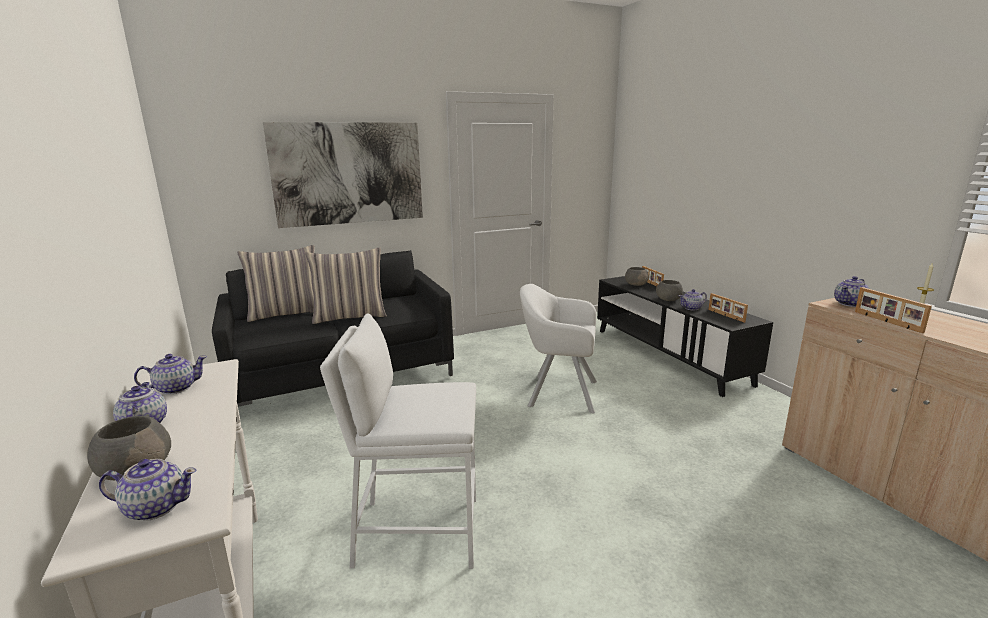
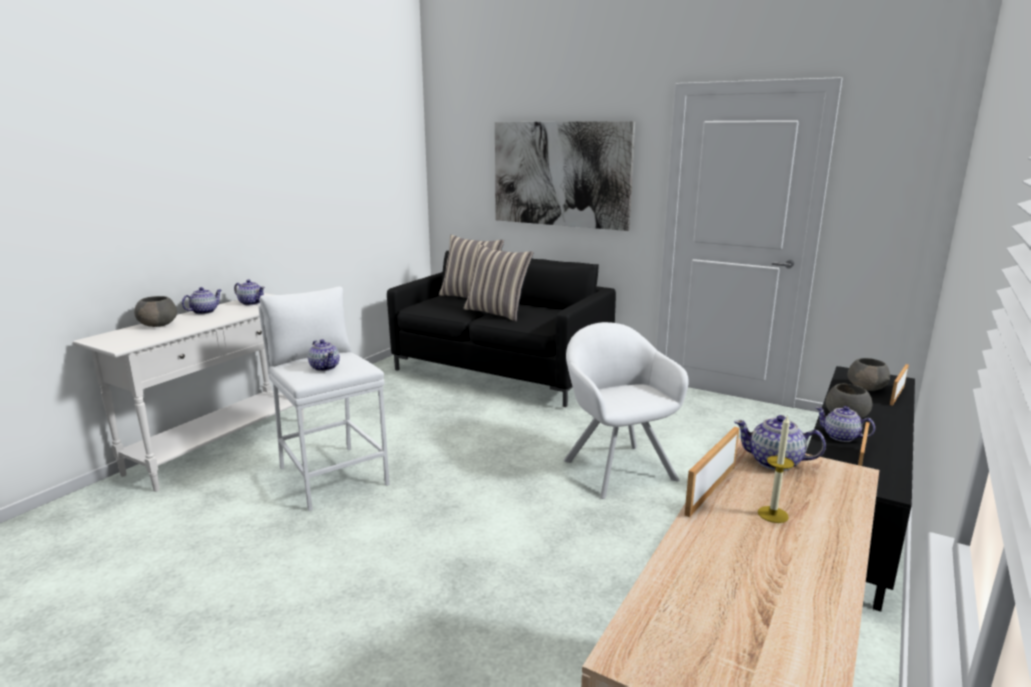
camera: 55 degrees right, 0 degrees up
(155, 507) = (127, 337): teapot -> teapot (325, 367)

